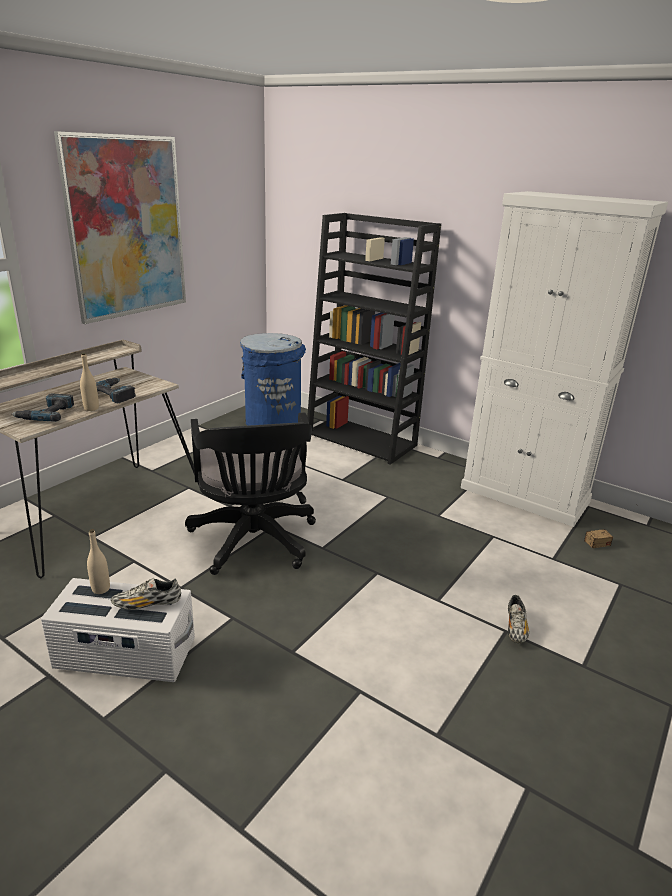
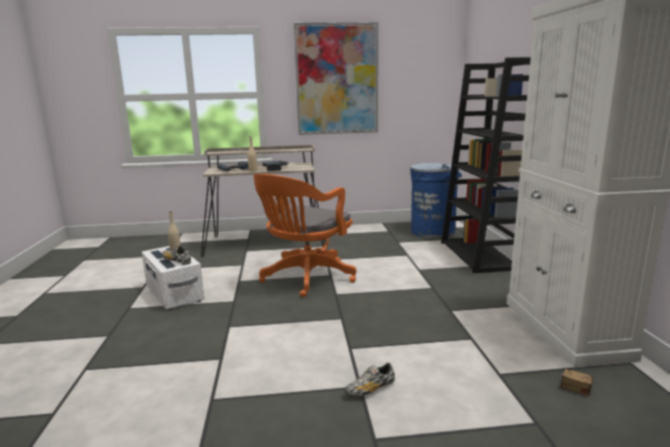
camera: 50 degrees right, 10 degrees down
(254, 543) = (305, 278): black office chair -> orange office chair

